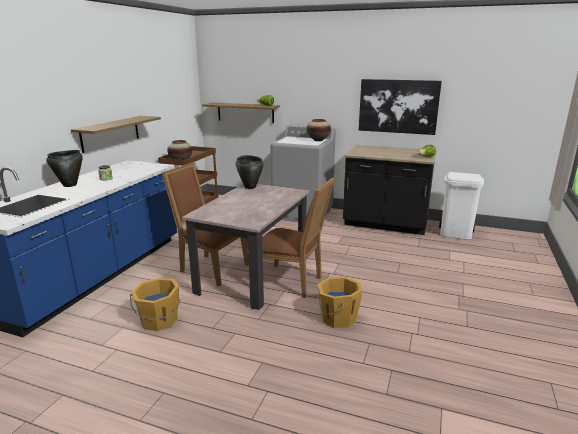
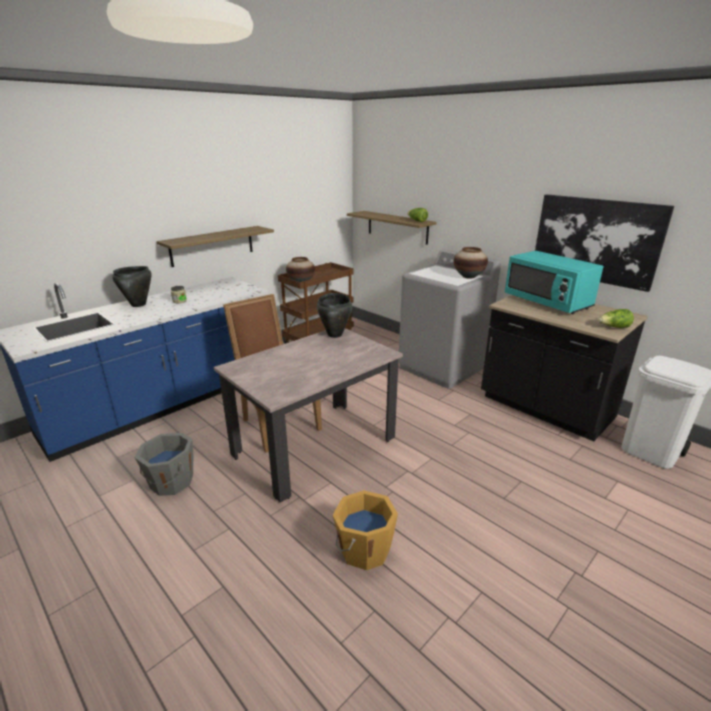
camera: 25 degrees right, 5 degrees up
(159, 321) = (171, 482): orange bucket -> grey bucket
(292, 282) = (350, 471): brown chair -> none
(377, 150) = (547, 302): none -> turquoise microwave

